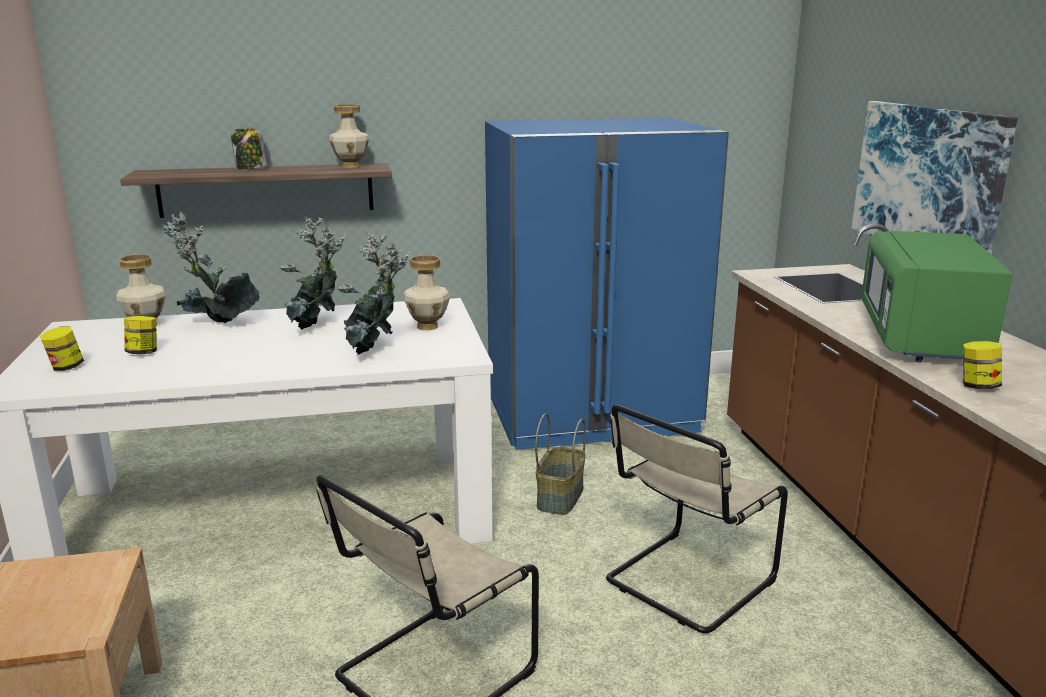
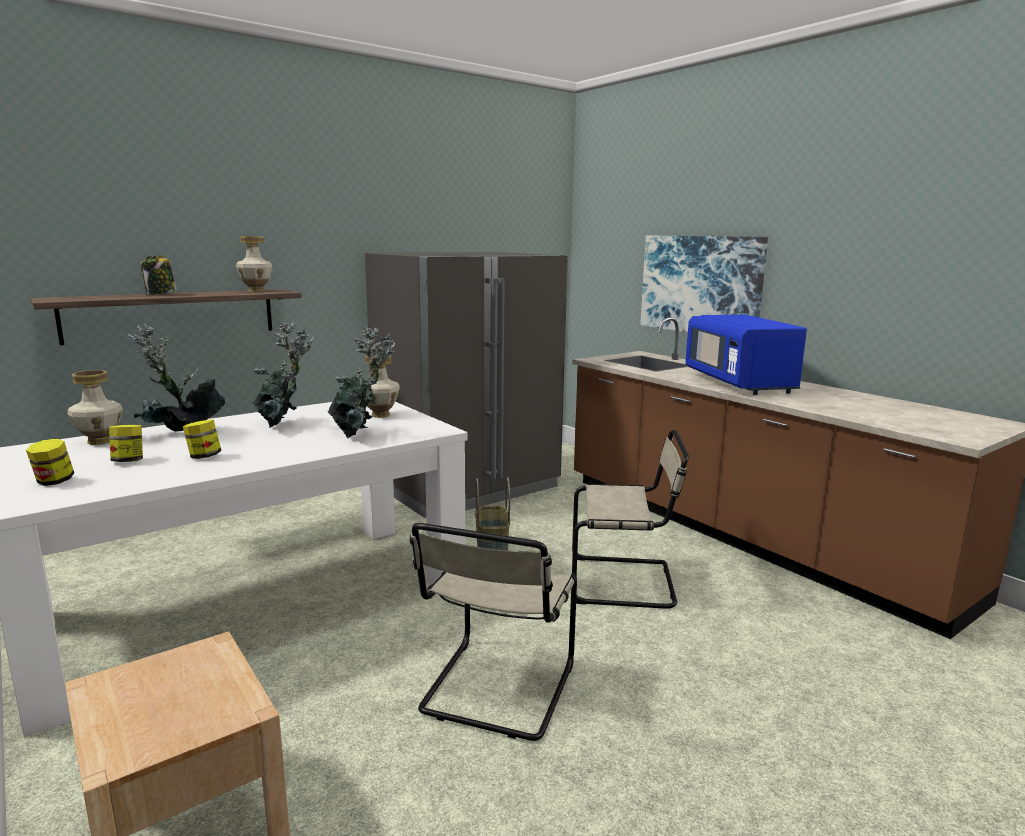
camera: 25 degrees left, 5 degrees down
(591, 414) = (468, 487): blue fridge -> grey fridge
(686, 583) = (626, 582): beige chair -> beige chair turned 105 degrees counterclockwise
(922, 338) = (739, 383): green microwave -> blue microwave
(977, 386) = (803, 402): jar -> jar (204, 457)

